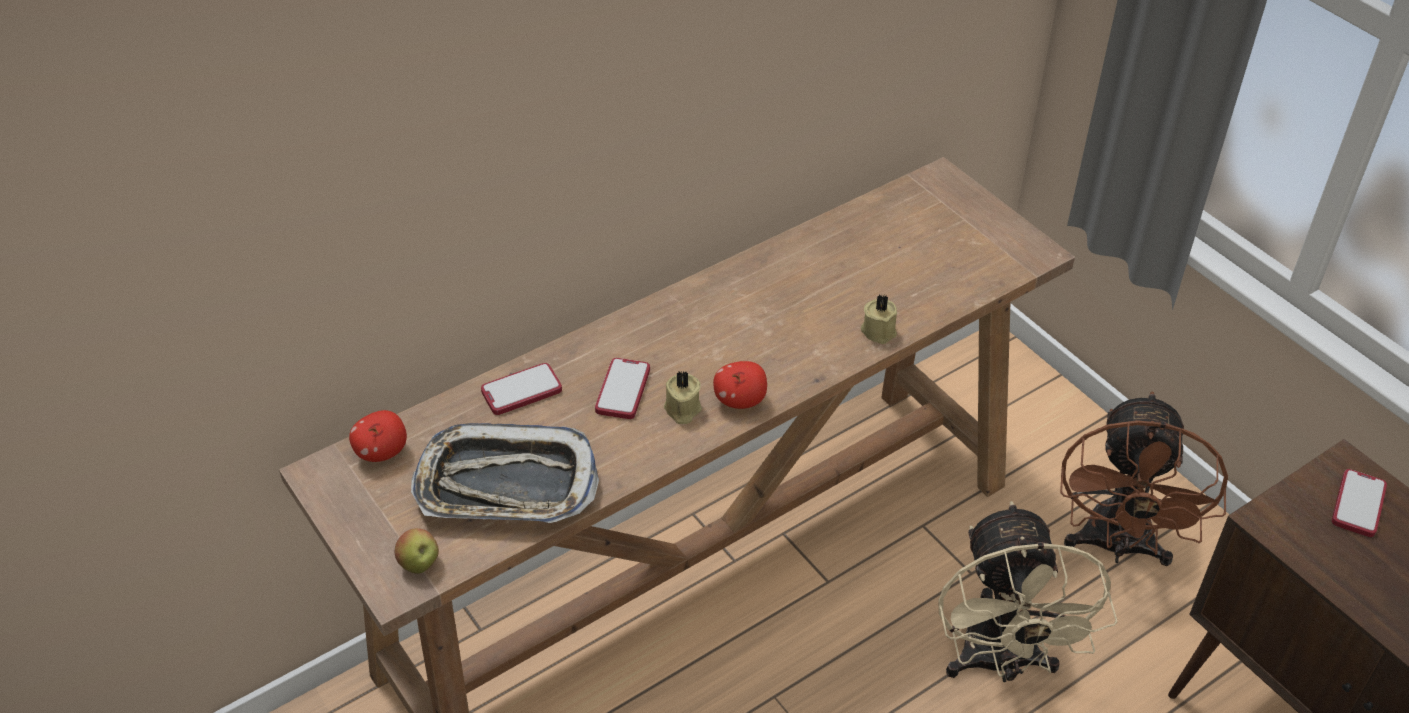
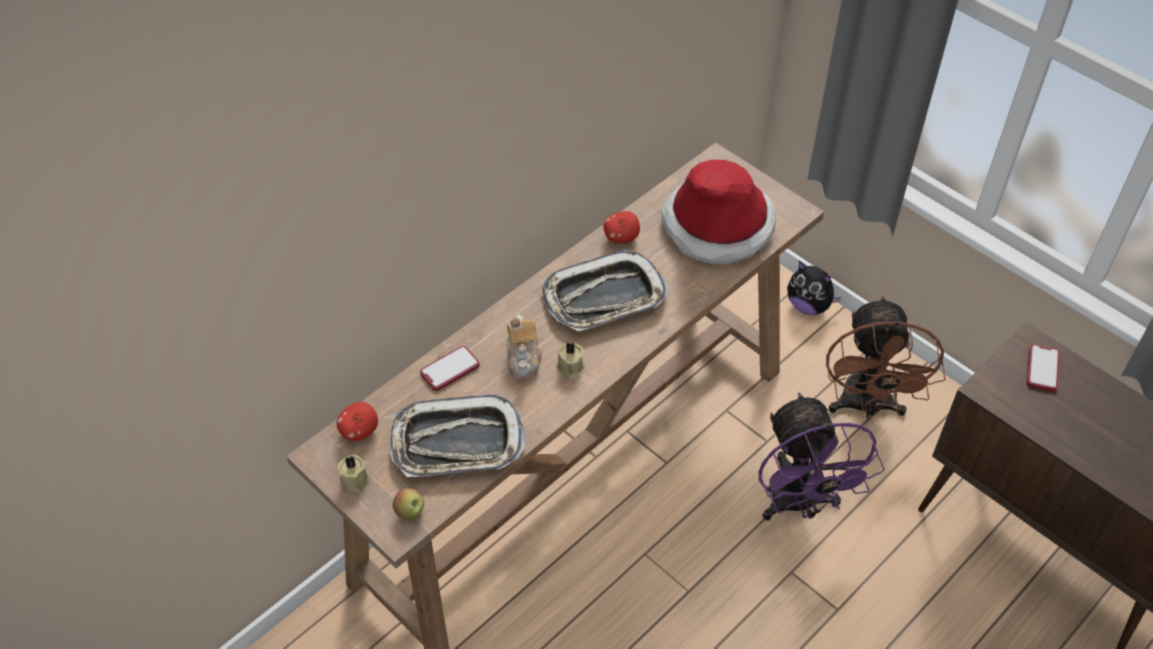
camera: 10 degrees left, 5 degrees up
(623, 390) = (524, 359): phone -> teapot
(740, 400) = (610, 355): apple -> apple (621, 238)
(749, 328) = (604, 298): none -> tray
(879, 330) = (697, 287): beige candle -> beige candle (355, 478)
(924, 258) = (717, 226): none -> hat
(1000, 664) = (799, 505): beige fan -> purple fan
(1060, 407) = (808, 306): none -> plush toy

